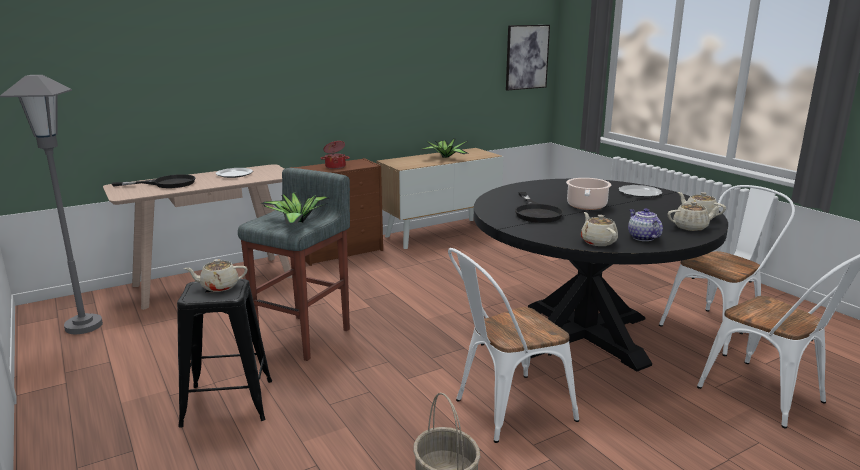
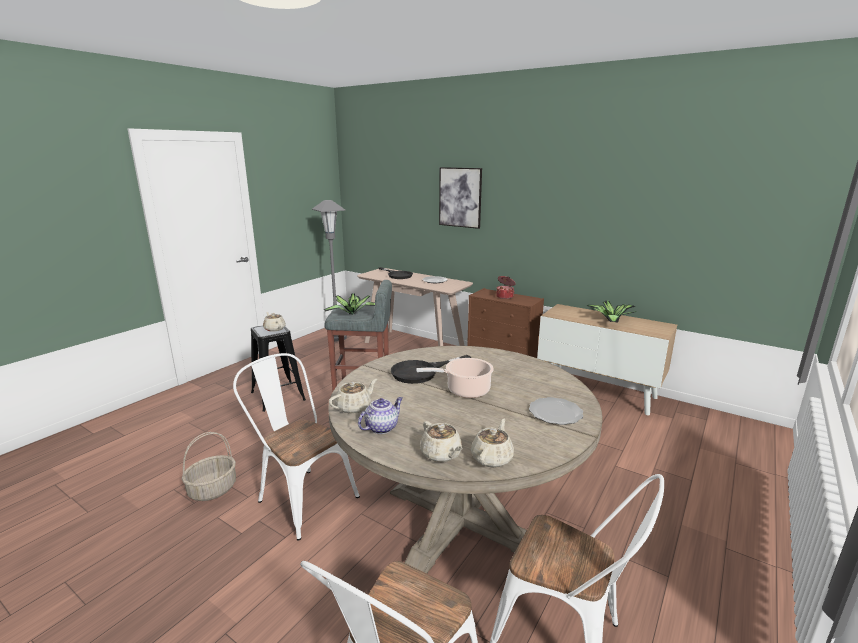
camera: 65 degrees right, 0 degrees up
(526, 57) = (784, 235): picture -> picture (460, 197)
(584, 333) = (459, 518): black dining table -> beige dining table

